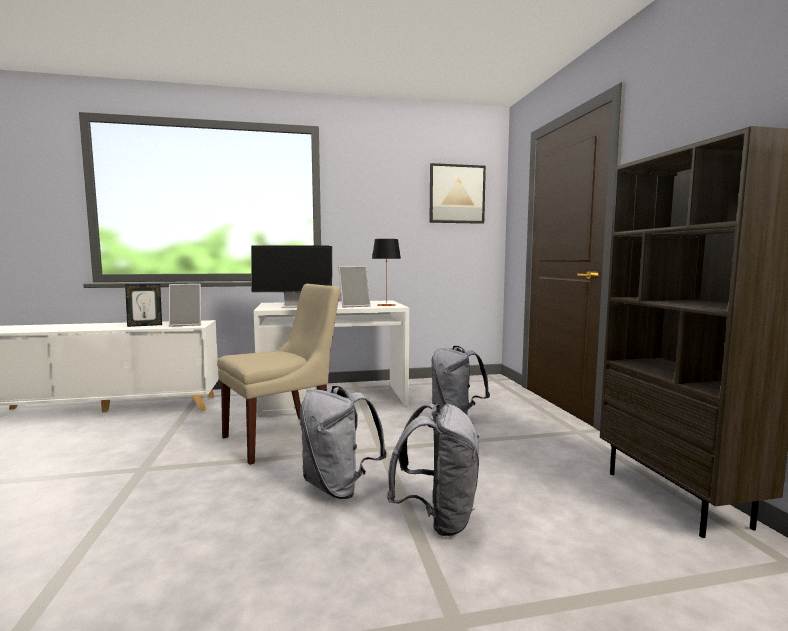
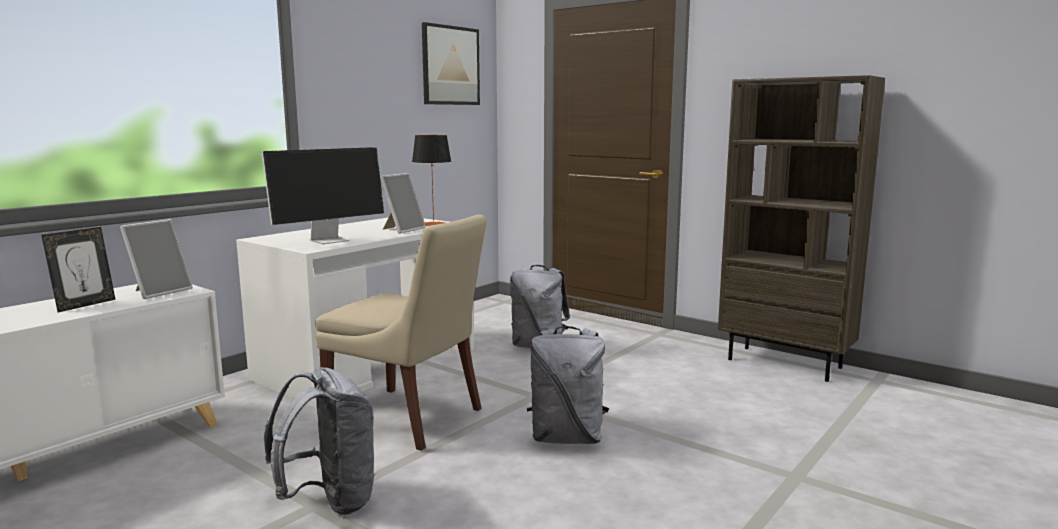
camera: 40 degrees left, 5 degrees up
(283, 437) = (409, 419): beige chair -> beige chair turned 105 degrees clockwise
(438, 518) = (682, 429): grey backpack -> grey backpack (329, 501)

